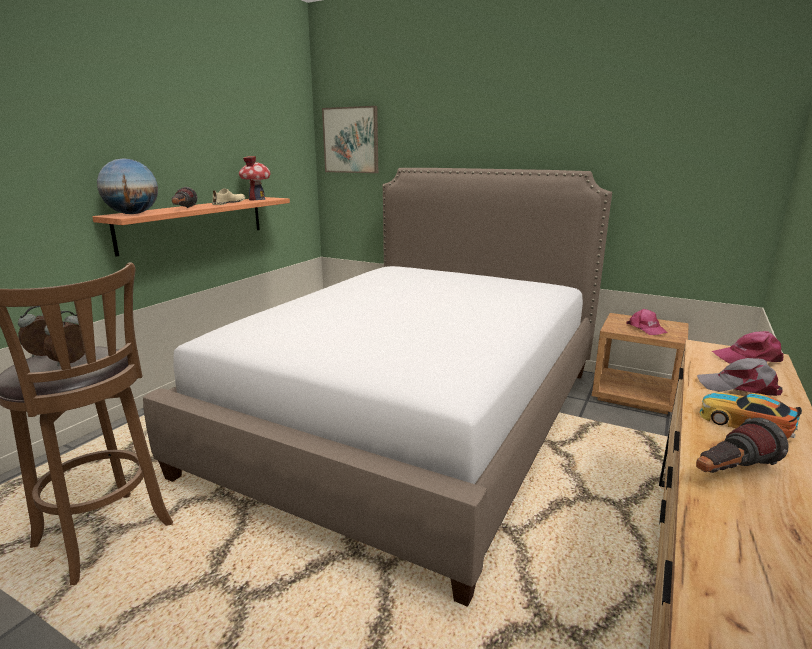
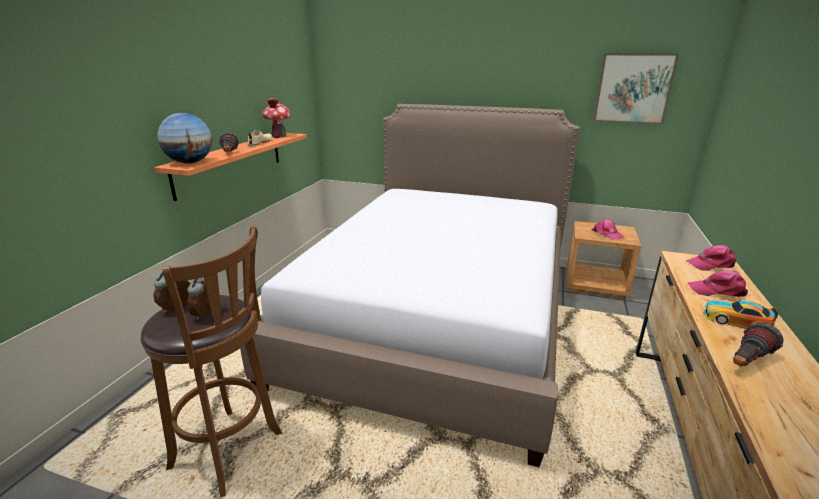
camera: 10 degrees left, 5 degrees up
(351, 140) = (350, 78): picture -> picture (633, 88)
(739, 387) = (717, 290): grey cap -> pink cap

